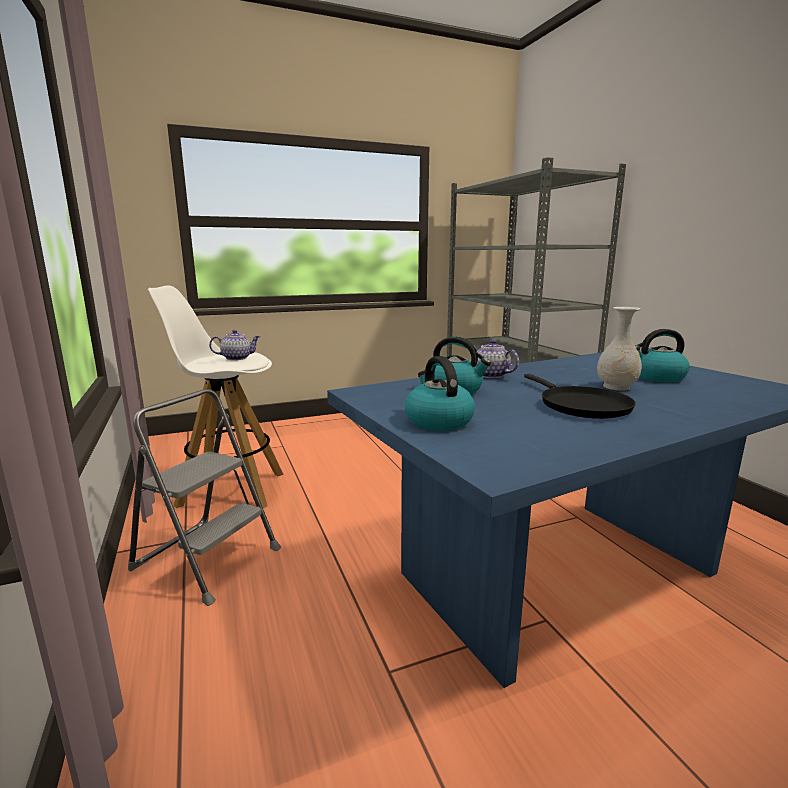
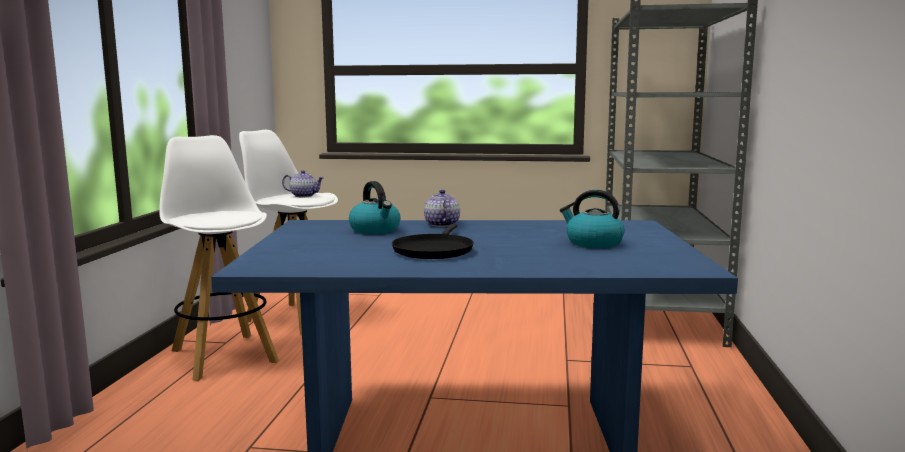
camera: 30 degrees right, 5 degrees down
(203, 556) = (223, 355): grey step ladder -> white stool
(438, 421) = (299, 244): kettle -> none
(617, 387) = (519, 244): white vase -> none

